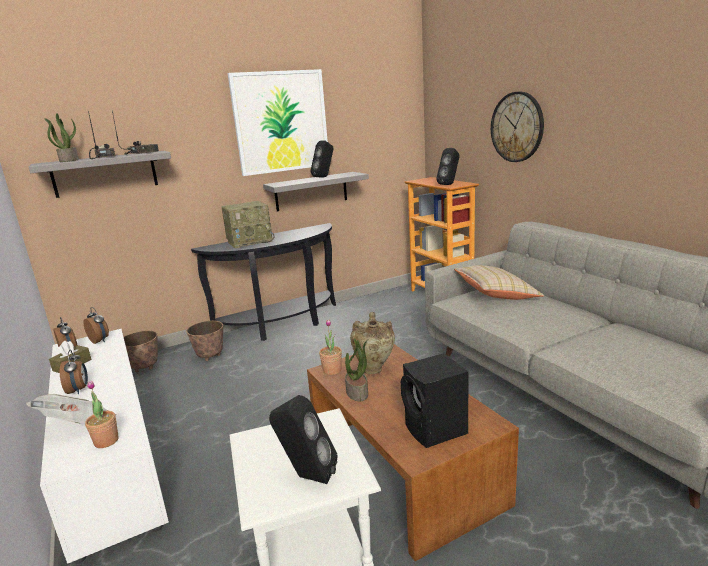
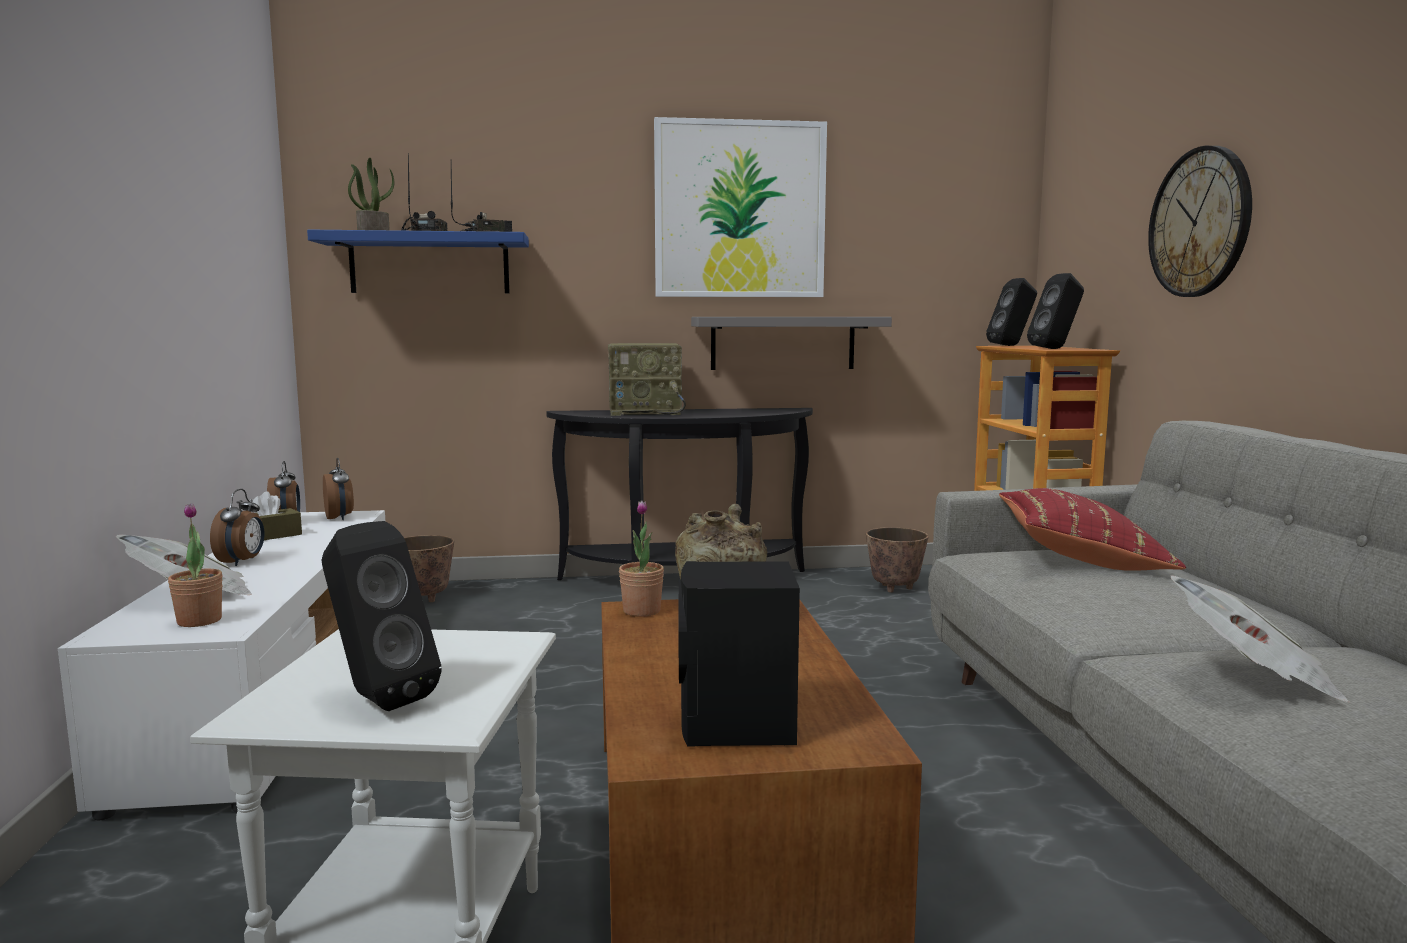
camera: 20 degrees right, 10 degrees down
(105, 174) = (430, 264): grey shelf -> blue shelf
(210, 357) = (532, 603): planter -> planter (895, 588)
(324, 177) = (807, 316): black speaker -> black speaker (1011, 345)
(357, 392) = (651, 646): potted plant -> none
(496, 295) = (1080, 559): beige pillow -> red pillow
(605, 352) = (1254, 677): none -> newspaper

